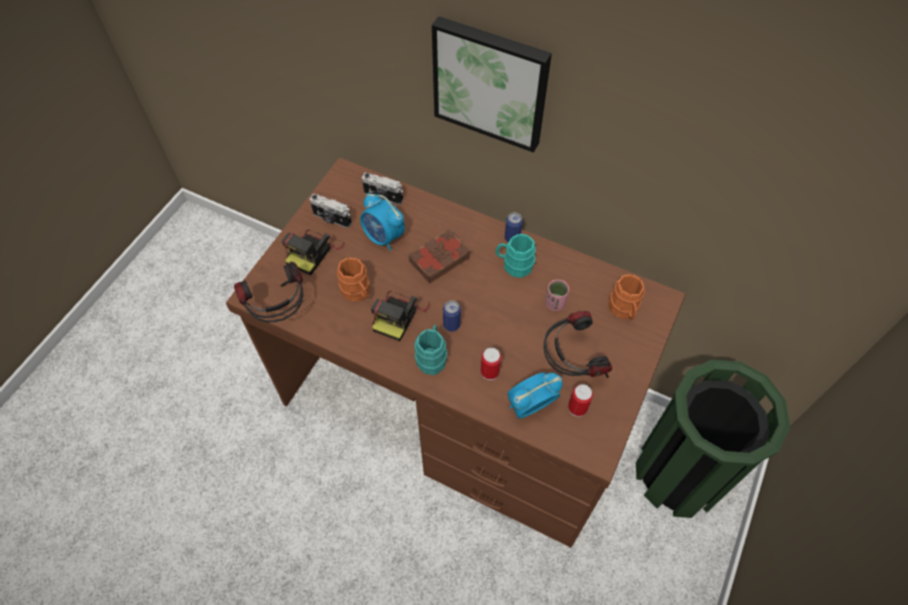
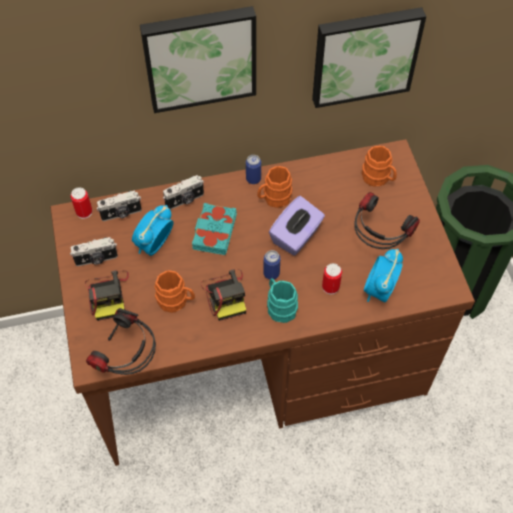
camera: 40 degrees left, 0 degrees up
(384, 237) = (154, 245): alarm clock -> alarm clock turned 120 degrees clockwise
(438, 259) = (214, 232): brown book -> turquoise book
(441, 219) = (185, 200): none -> camera
(502, 309) = (296, 236): none -> purple tissue box
(514, 265) = (274, 198): turquoise mug -> orange mug
(555, 303) = (328, 206): pink cup -> none
(577, 408) = (410, 268): can -> can (84, 212)
(662, 174) = (364, 55): none -> picture

